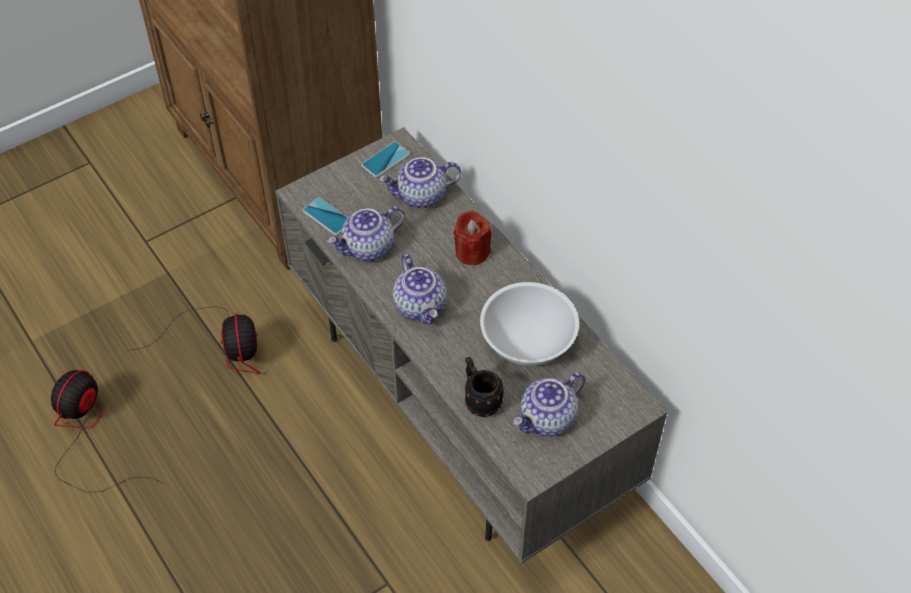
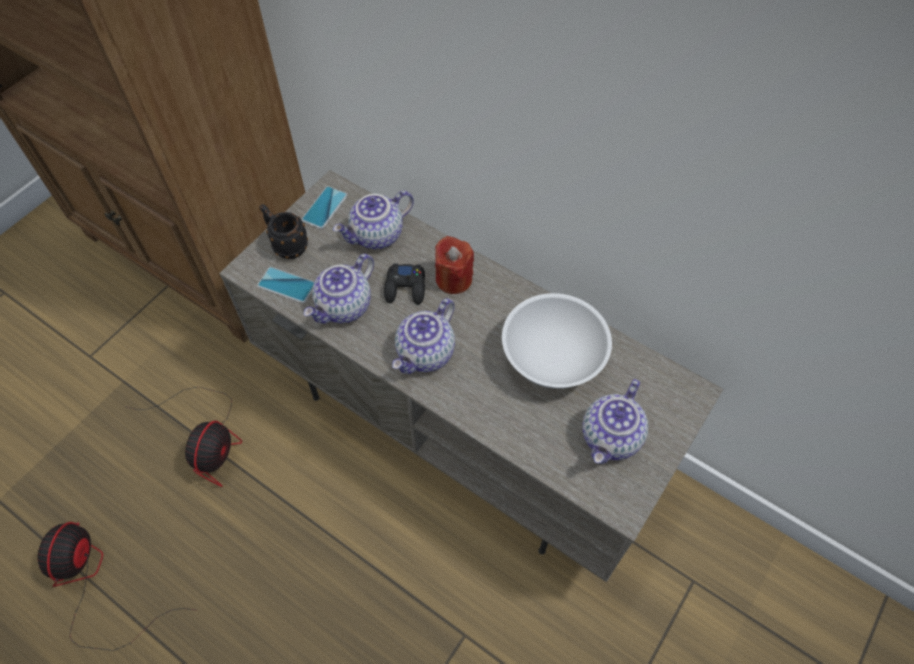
camera: 20 degrees left, 5 degrees up
(224, 346) = (208, 439): fan -> fan turned 45 degrees clockwise
(421, 306) = (426, 354): teapot -> teapot turned 75 degrees clockwise
(427, 247) = (405, 288): none -> black game controller
(480, 400) = (532, 439): black mug -> black mug (286, 245)

